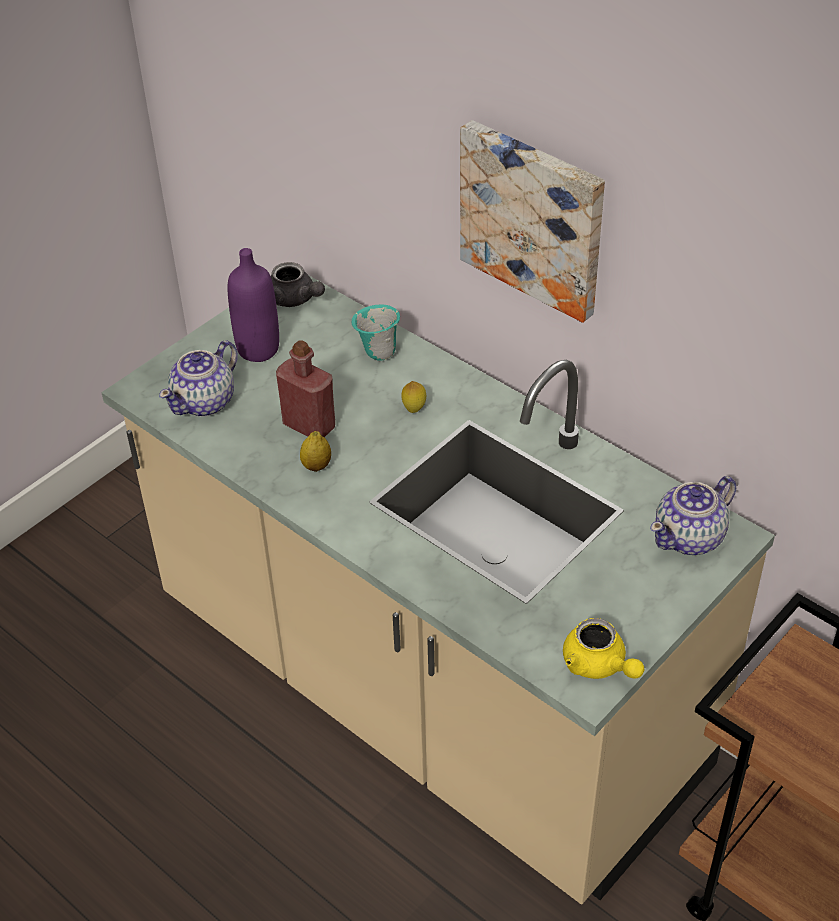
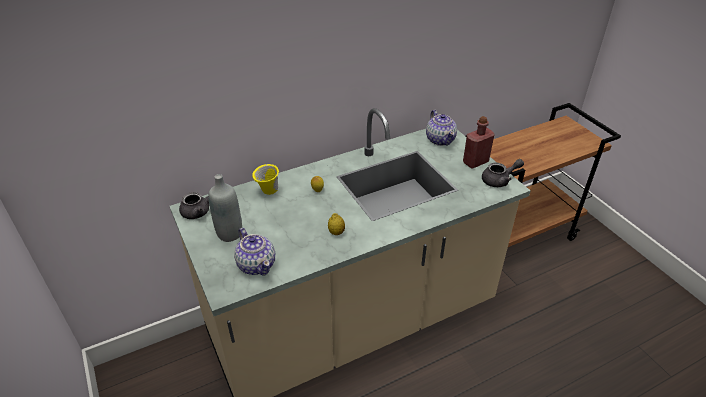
camera: 70 degrees left, 5 degrees down
(258, 349) = (229, 233): purple bottle -> grey bottle
(309, 425) = (304, 228): red bottle -> red bottle (475, 162)
(377, 353) = (268, 192): turquoise mug -> yellow mug
(534, 217) = (321, 62): picture -> none
(599, 665) = (499, 180): yellow teapot -> grey teapot

